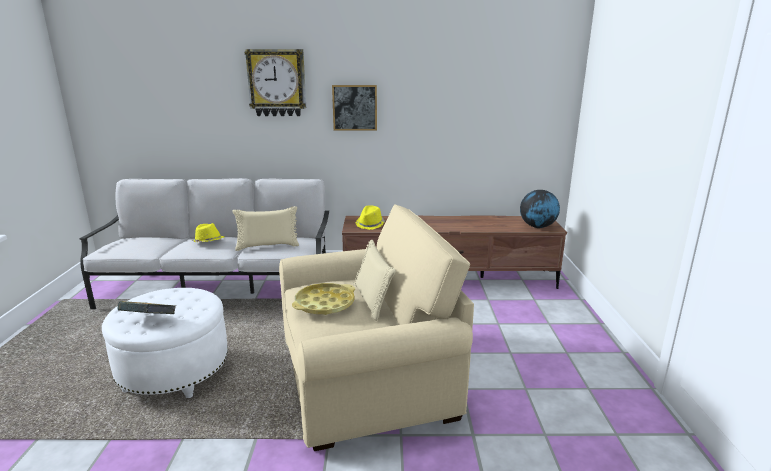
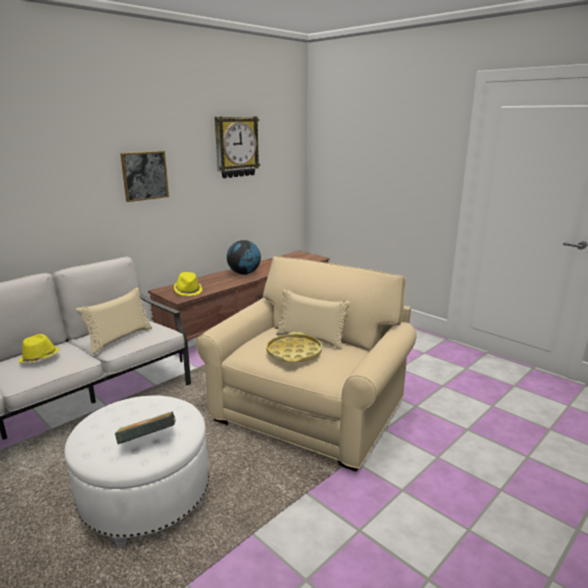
camera: 45 degrees left, 0 degrees up
(277, 83) = (58, 154): wall clock -> wall clock (236, 147)
(537, 227) = (307, 259): globe -> globe (244, 273)

